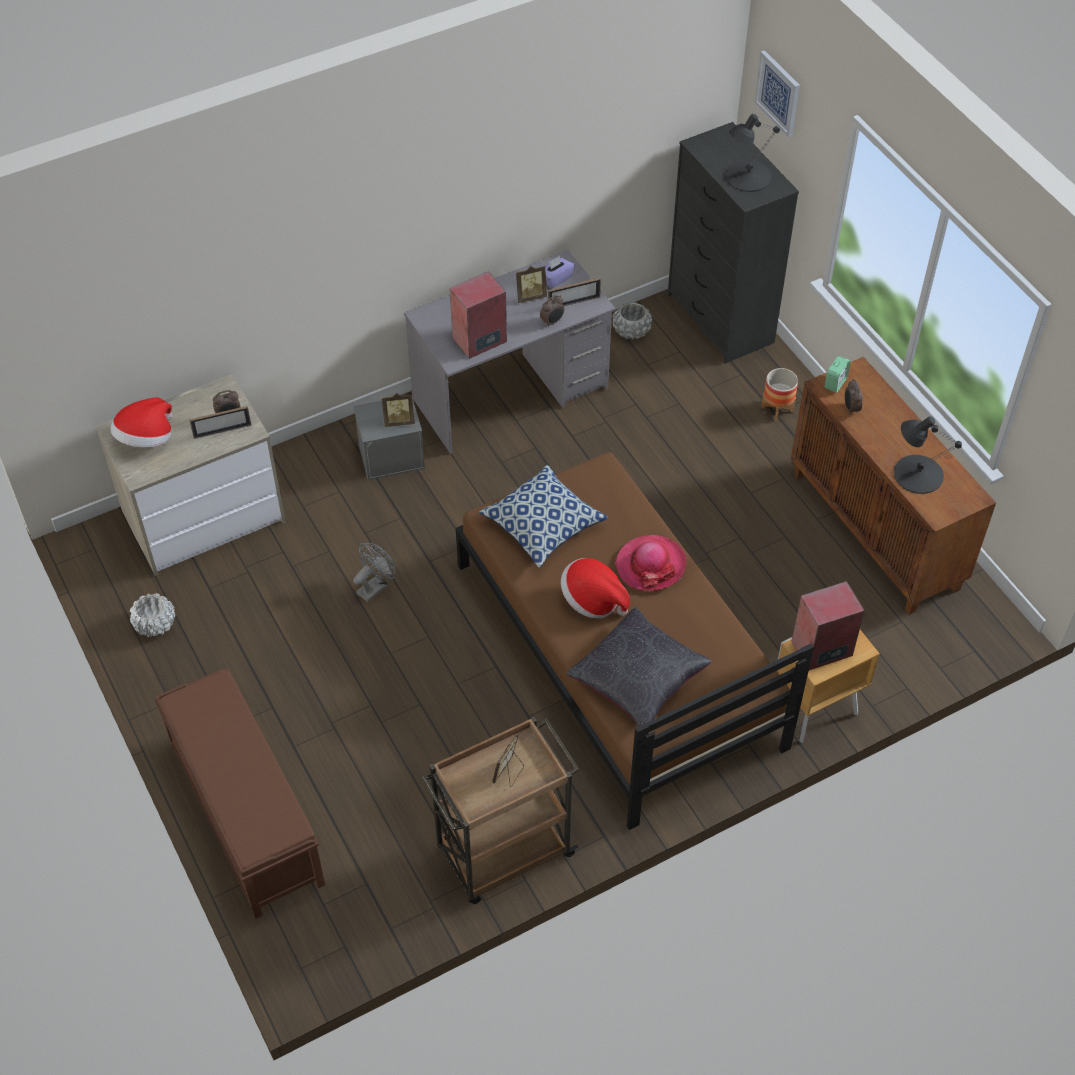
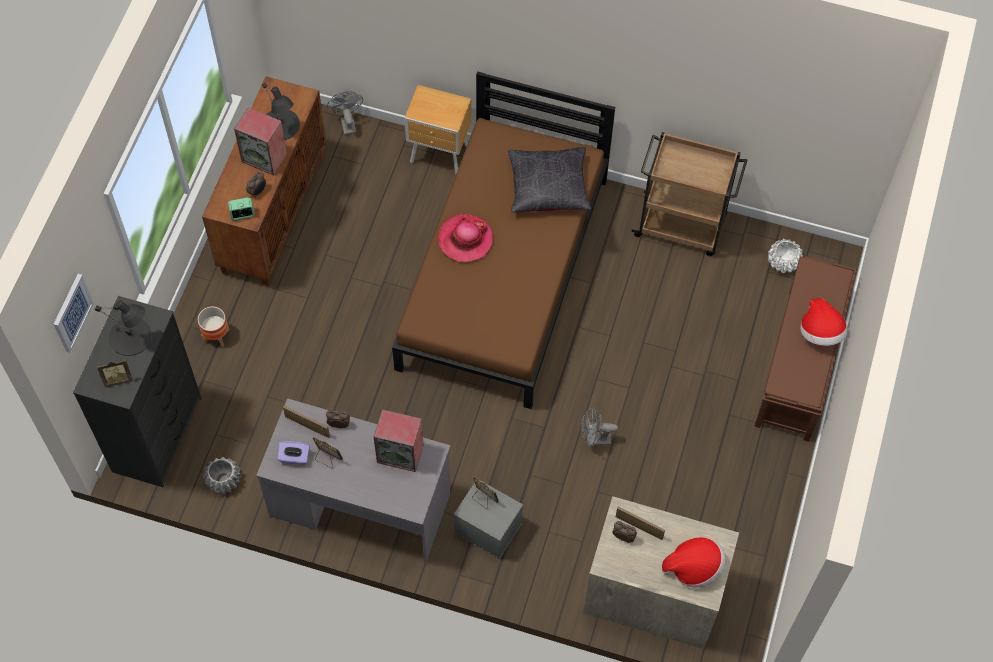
camera: 135 degrees left, 10 degrees up
(155, 624) = (752, 535): white planter -> white planter (783, 262)
(509, 773) = (688, 164): picture frame -> picture frame (118, 379)
(543, 525) = (495, 317): pillow -> none
(592, 600) = (521, 248): hat -> hat (820, 332)
(821, 649) = (443, 111): speaker -> speaker (265, 157)
(934, 662) = (347, 123): none -> grey fan

